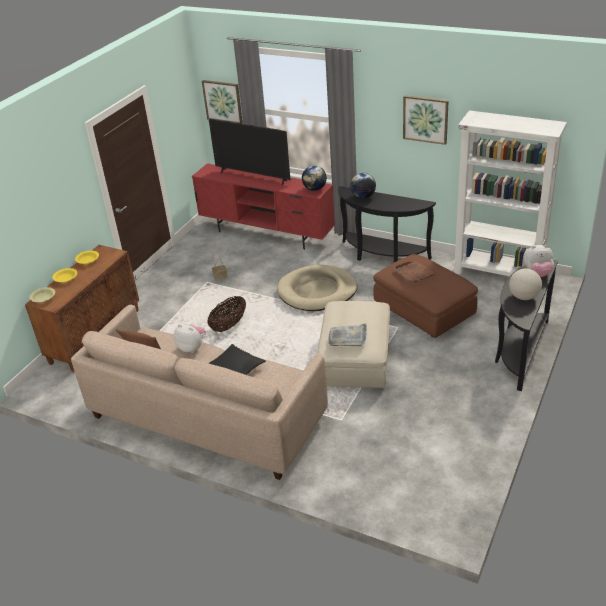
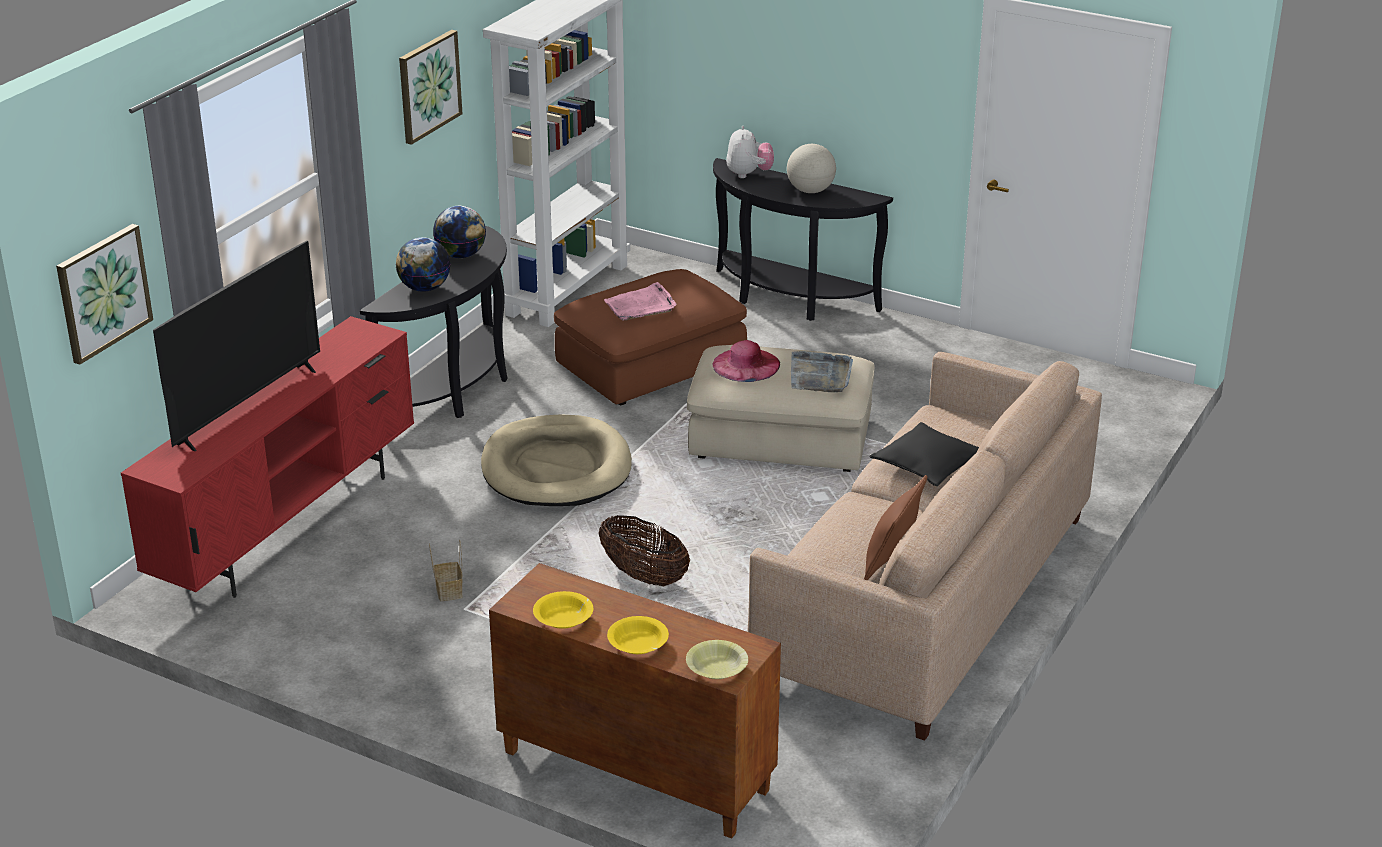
camera: 90 degrees left, 5 degrees down
(192, 347) = (856, 513): plush toy -> none
(314, 189) = (360, 335): globe -> globe (461, 255)
(355, 311) = (746, 364): none -> pink hat
(414, 273) = (640, 305): brown tray -> pink tray

